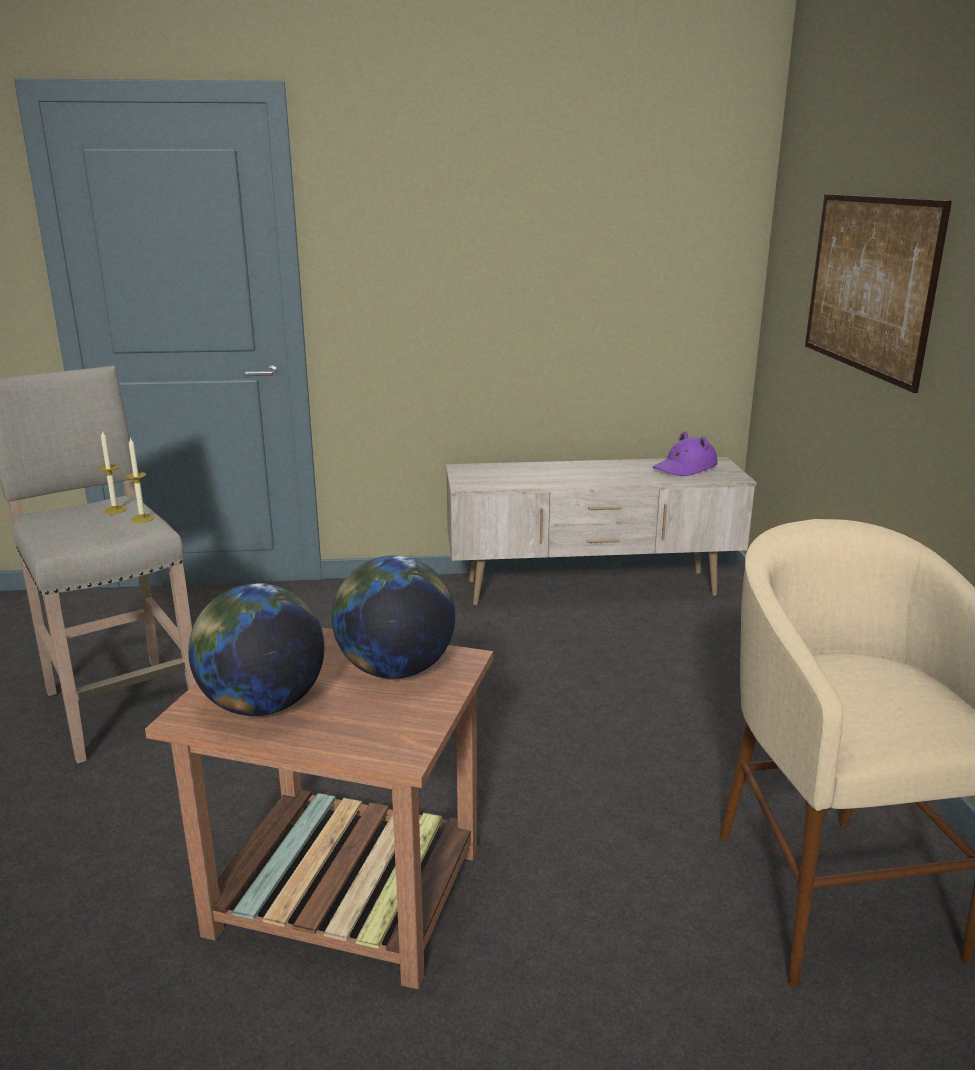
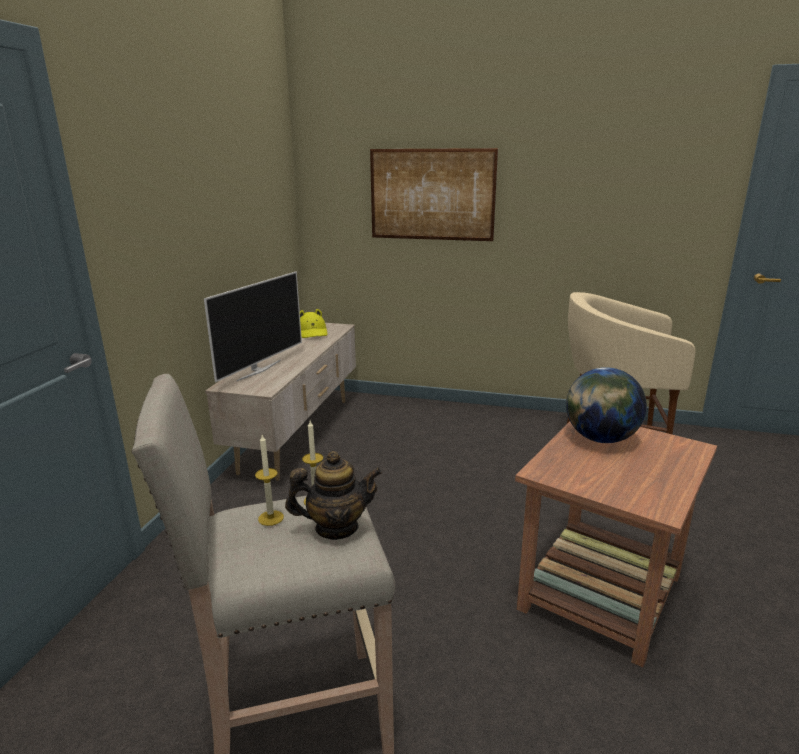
camera: 70 degrees left, 0 degrees up
(98, 532) = (336, 527): none -> teapot
(262, 705) = (645, 483): globe -> none
(521, 471) = (258, 370): none -> television
(685, 467) = (312, 332): purple hat -> yellow hat

